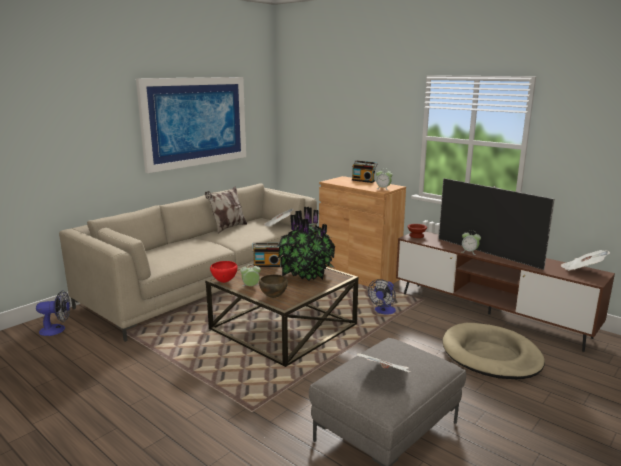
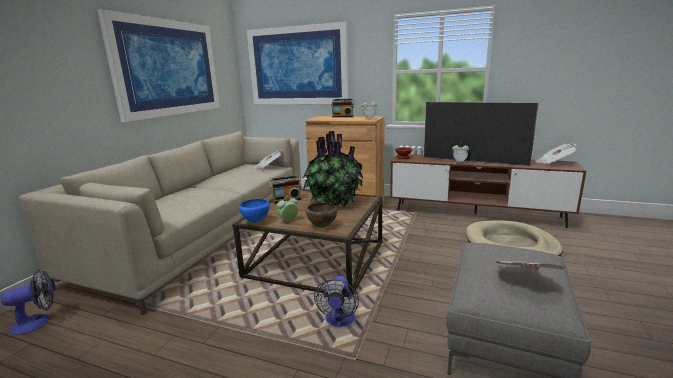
camera: 20 degrees left, 0 degrees up
(224, 282) = (255, 222): red bowl -> blue bowl
(227, 228) = (219, 175): pillow -> none
(330, 119) = (298, 66): none -> picture
(383, 312) = (394, 228): fan -> fan (339, 321)

